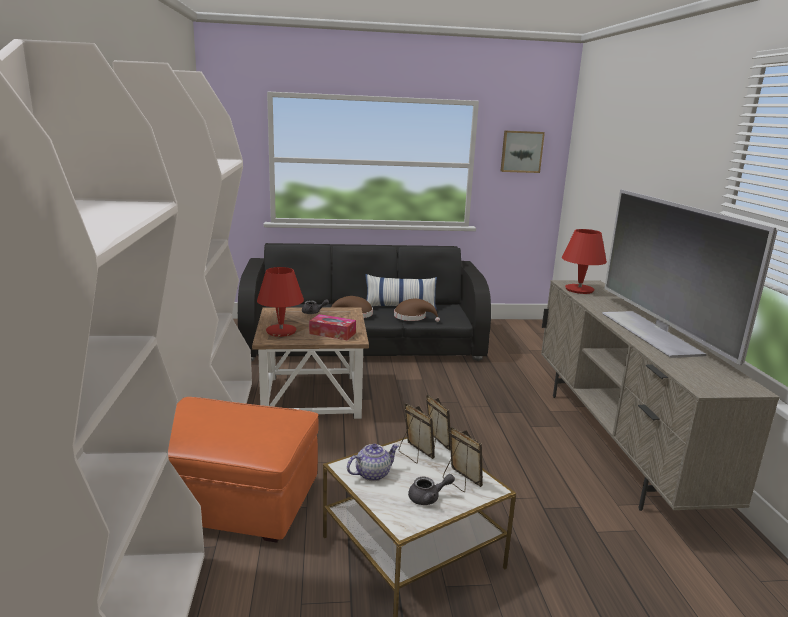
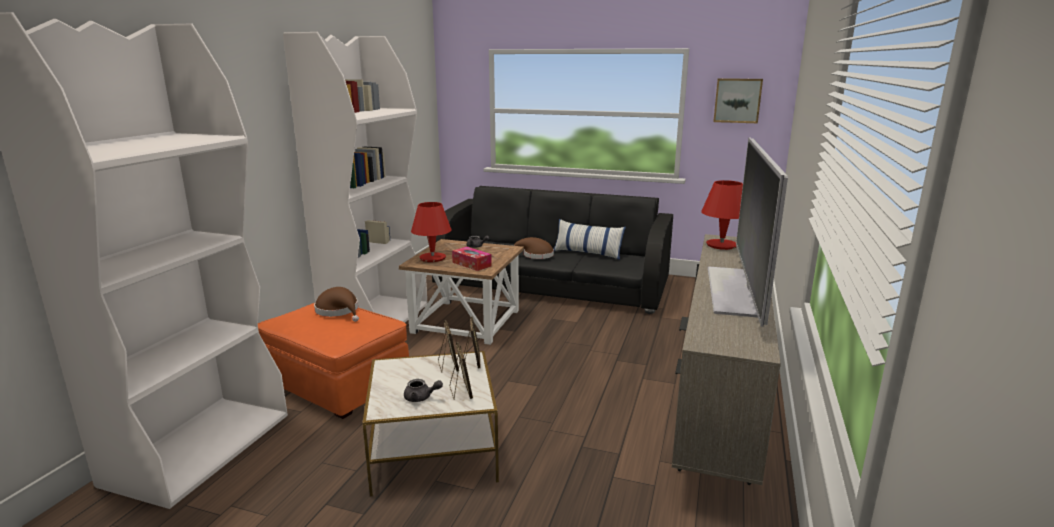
camera: 25 degrees right, 0 degrees up
(373, 474) = (399, 373): teapot -> none
(412, 317) = (588, 263): brown hat -> brown hat (339, 311)

